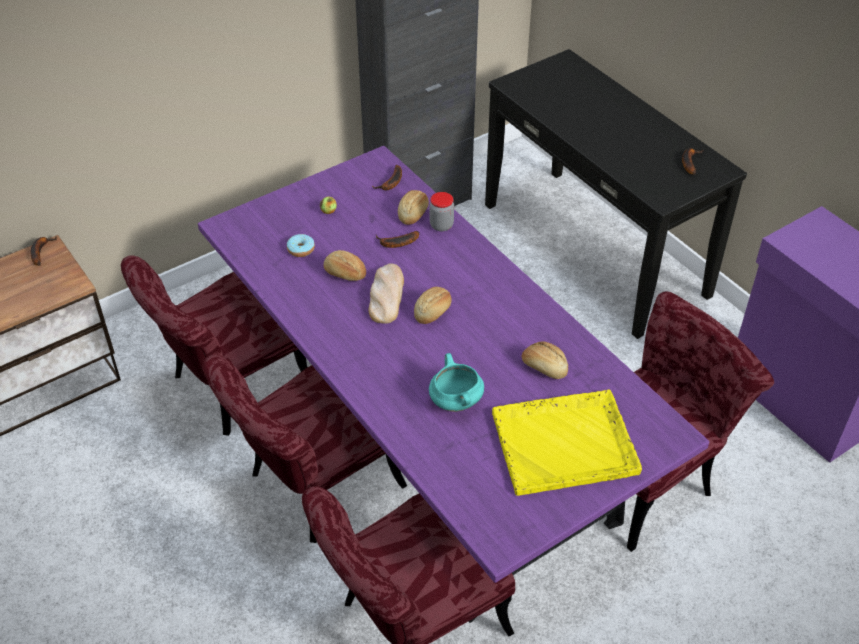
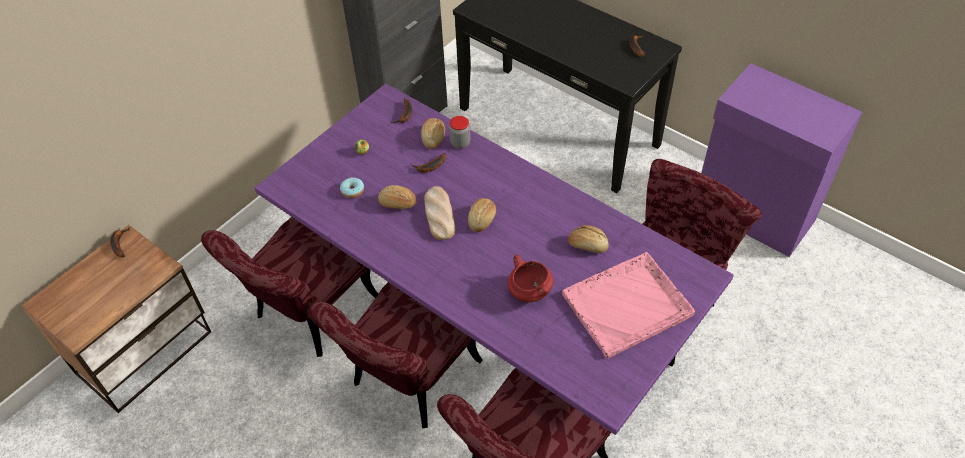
camera: 15 degrees left, 5 degrees up
(455, 401) = (529, 291): turquoise cooking pot -> red cooking pot
(566, 443) = (628, 304): yellow tray -> pink tray

